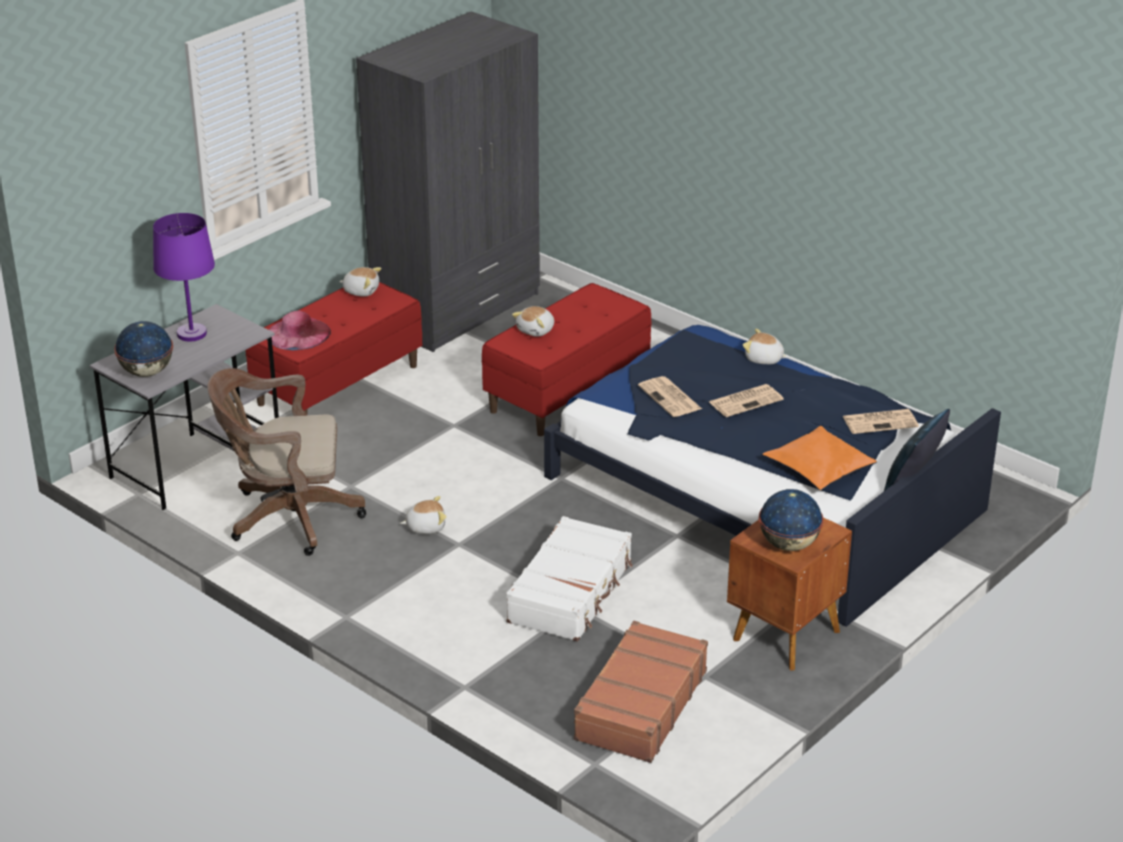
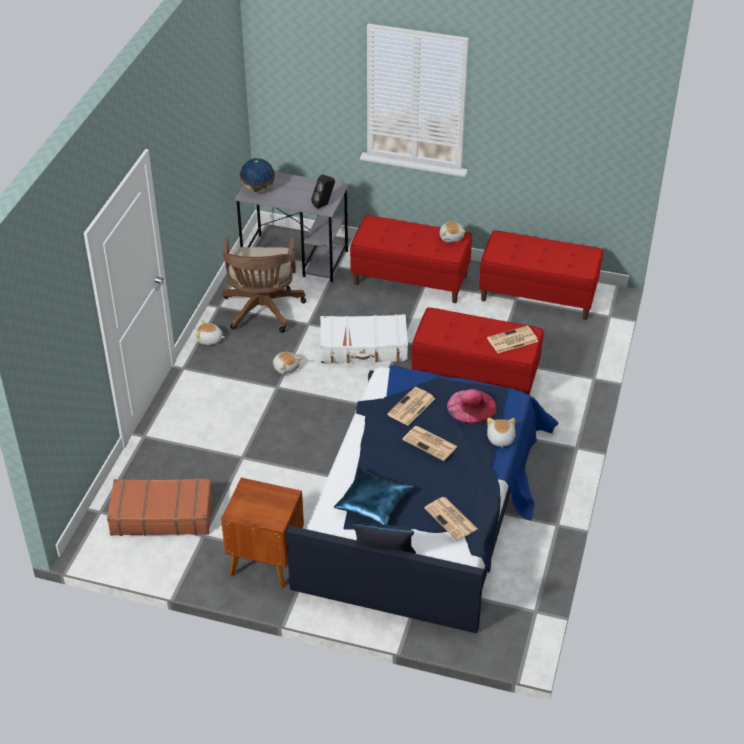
camera: 65 degrees right, 10 degrees up
(192, 334) = (309, 188): purple table lamp -> none
(244, 332) = (324, 205): none -> black speaker
(287, 517) = (262, 311): brown office chair -> brown office chair turned 150 degrees counterclockwise
(298, 333) = (383, 232): pink hat -> pink hat (471, 406)
(458, 309) = (538, 296): grey wardrobe -> red bench
(536, 330) = (460, 324): plush toy -> plush toy (210, 340)
(571, 592) = (256, 450): white suitcase -> white suitcase (364, 347)
(597, 306) = (512, 340): none -> newspaper
(789, 545) = (249, 506): globe -> none
(818, 468) = (372, 503): orange pillow -> blue pillow

